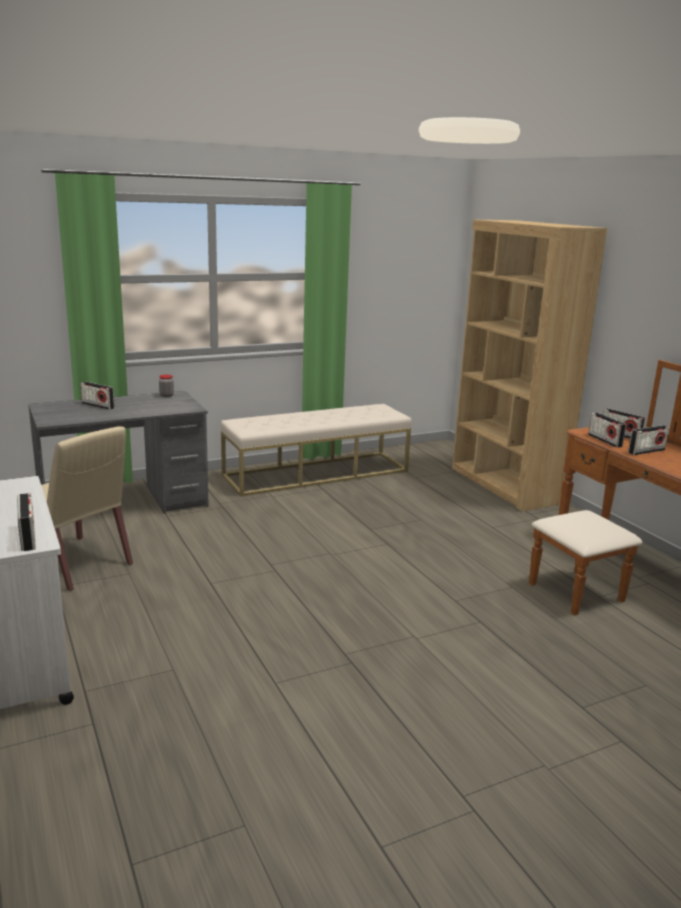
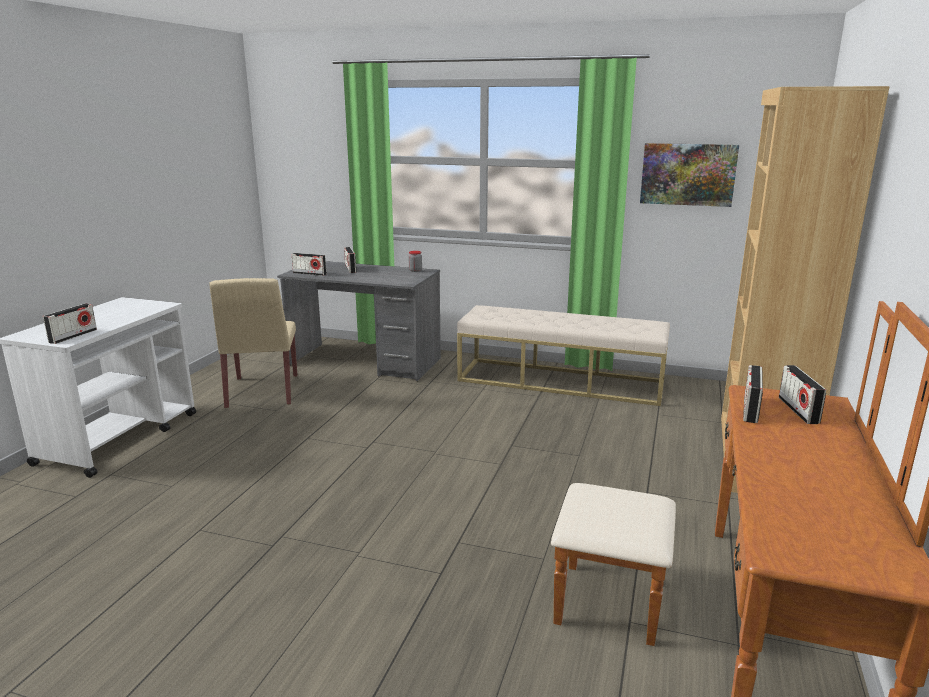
camera: 45 degrees right, 0 degrees up
(383, 280) = (688, 174): none -> picture
(646, 451) = (781, 439): radio -> radio (309, 273)

